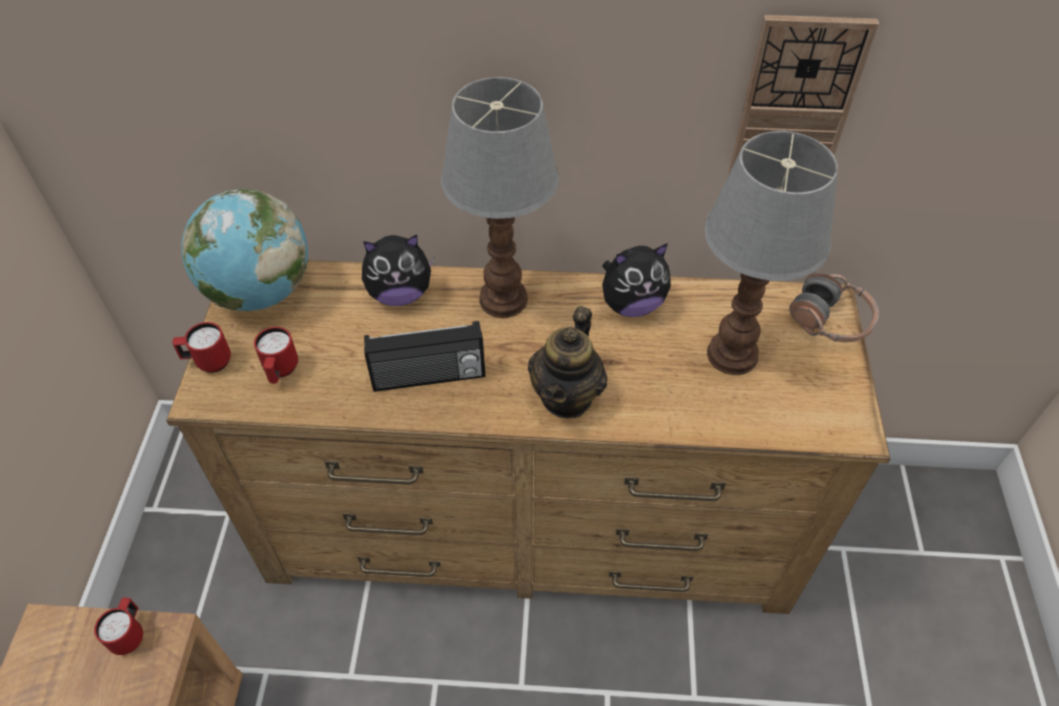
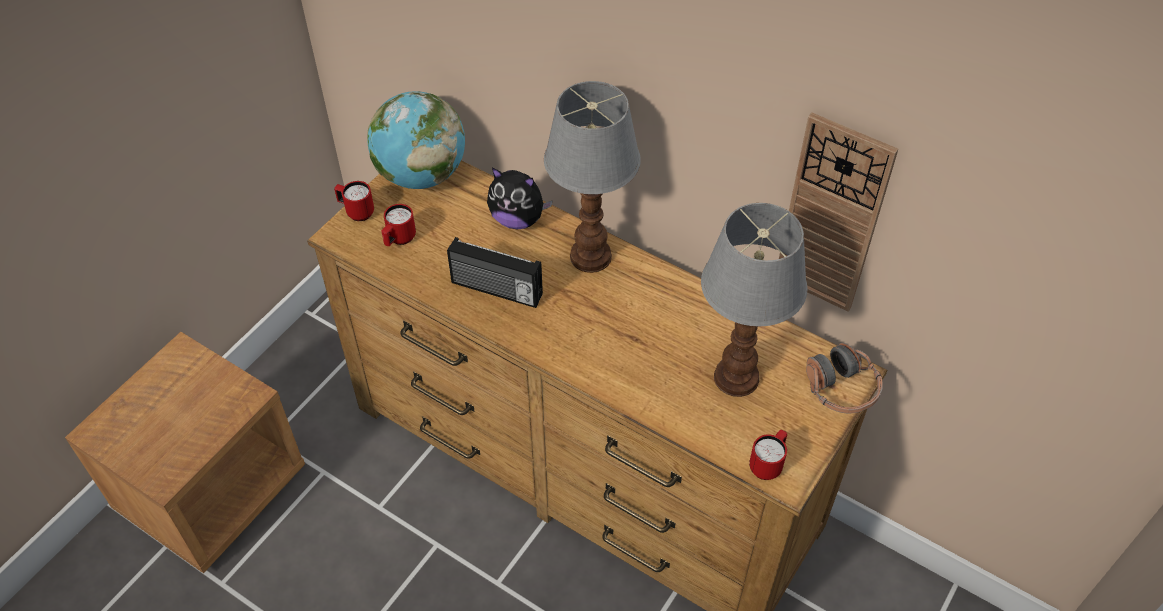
camera: 30 degrees right, 0 degrees up
(130, 634) = (230, 383): red mug -> red mug (768, 464)
(567, 396) = (585, 349): teapot -> none
(631, 304) = (686, 303): plush toy -> none

